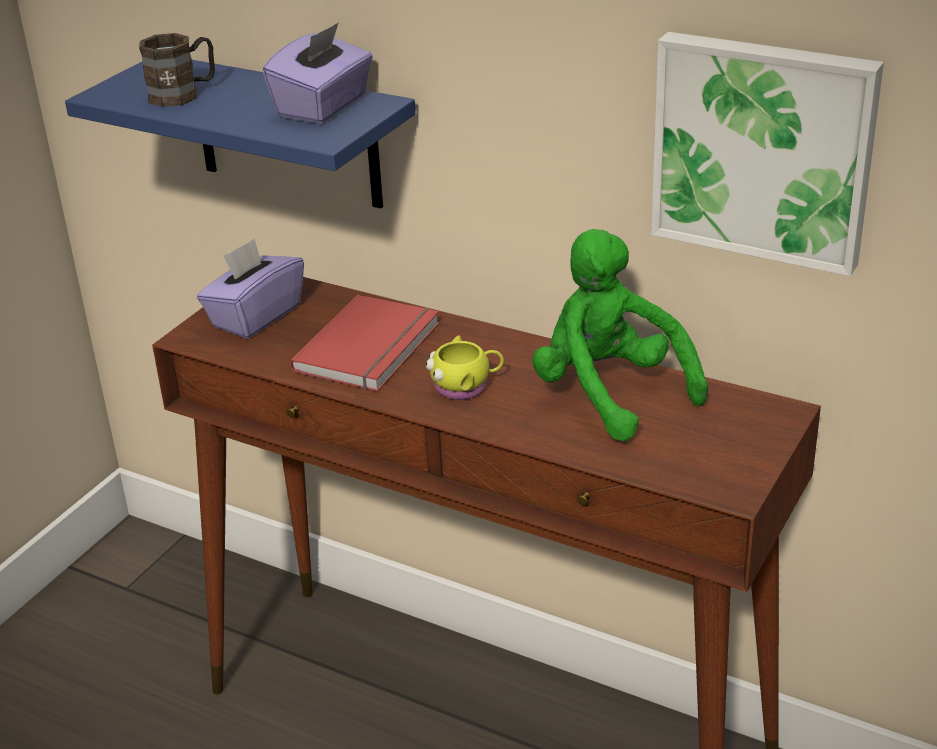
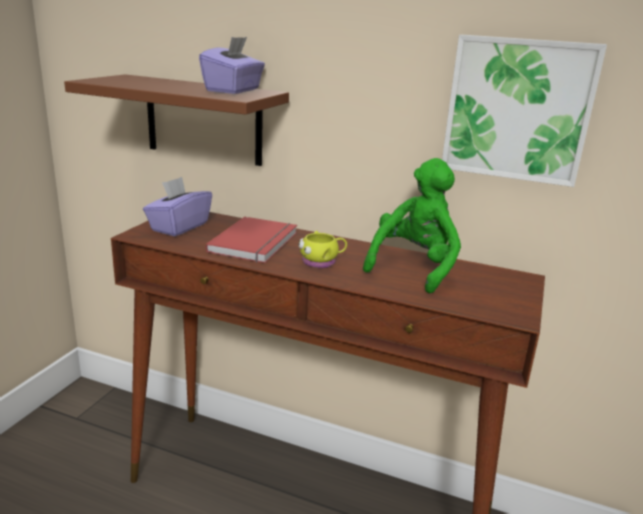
camera: 10 degrees left, 10 degrees down
(183, 94) = (143, 83): brown mug -> none
(286, 132) = (203, 120): blue shelf -> brown shelf
(609, 393) = (414, 267): green plush toy -> green plush toy turned 75 degrees clockwise

